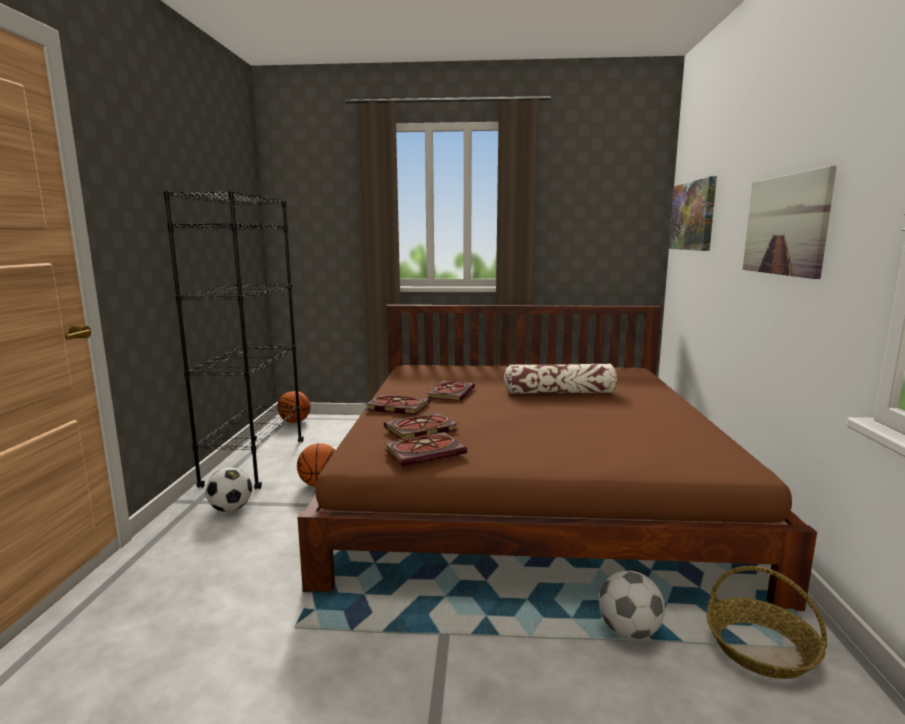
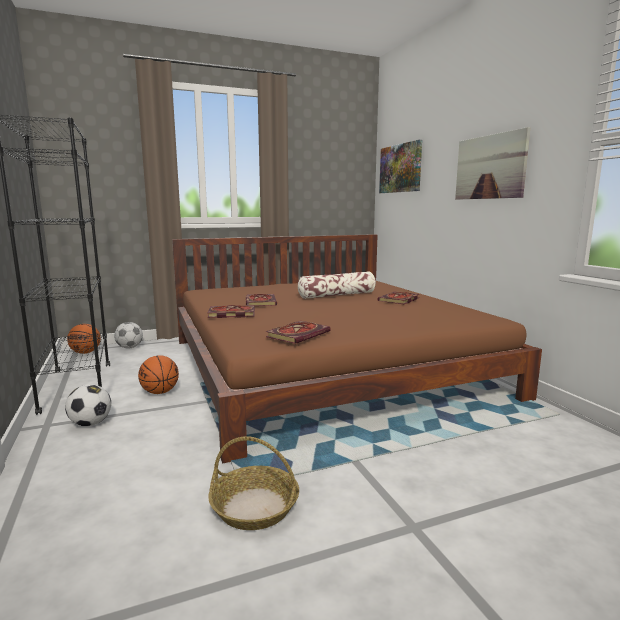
camera: 25 degrees left, 0 degrees up
(420, 430) = (274, 323): book -> book (399, 300)
(629, 631) = (462, 430): football -> football (129, 347)
(760, 649) = (532, 422): basket -> basket (254, 507)

